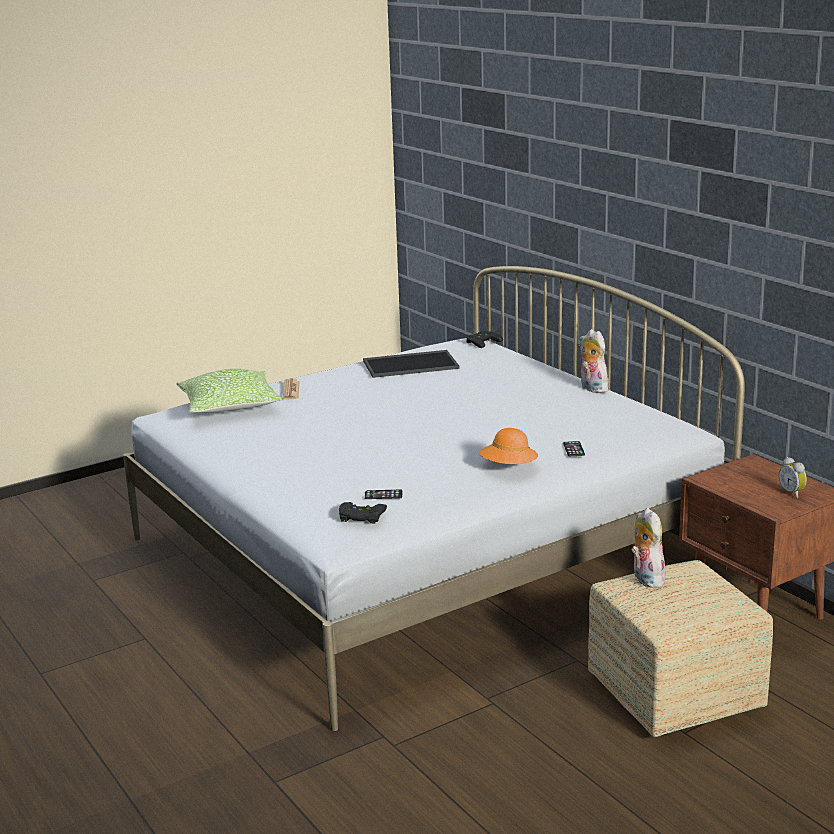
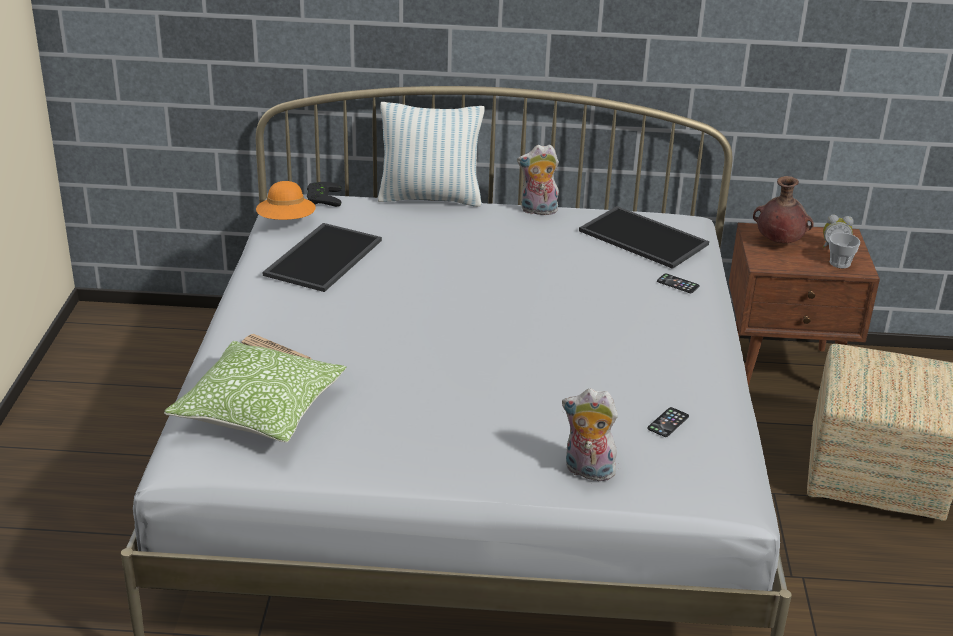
camera: 55 degrees left, 10 degrees up
(360, 517) = (707, 458): black game controller -> none
(508, 467) = (679, 331): orange hat -> orange hat (286, 222)
(544, 362) = (430, 198): none -> pillow
(619, 422) = (645, 237): none -> tray
(645, 578) = (855, 382): plush toy -> plush toy (587, 471)
(751, 474) = (778, 242): none -> brown vase
(767, 502) = (839, 263): none -> cup

